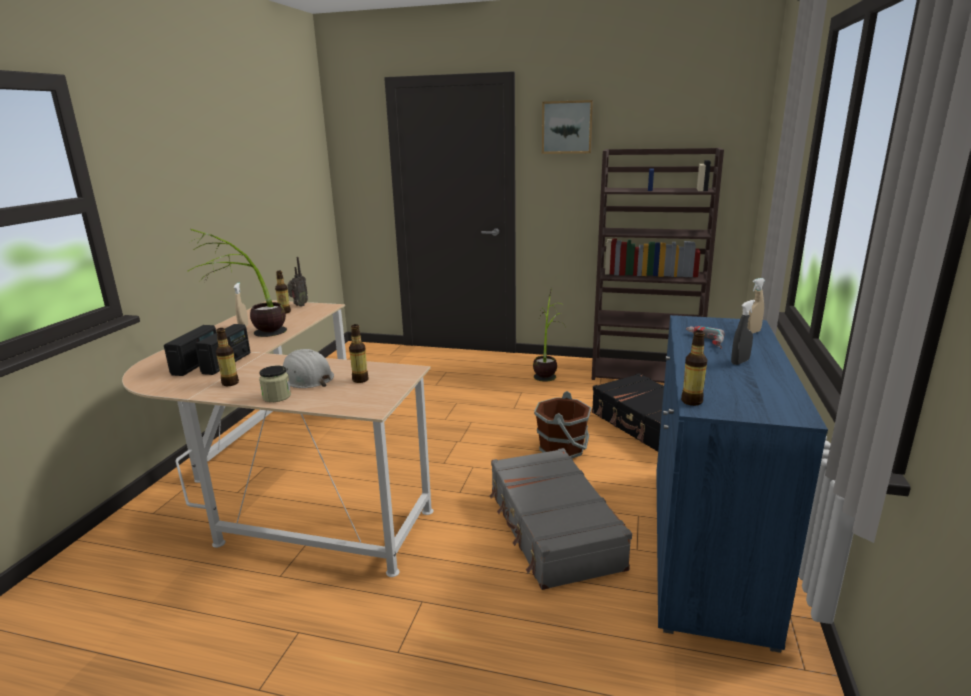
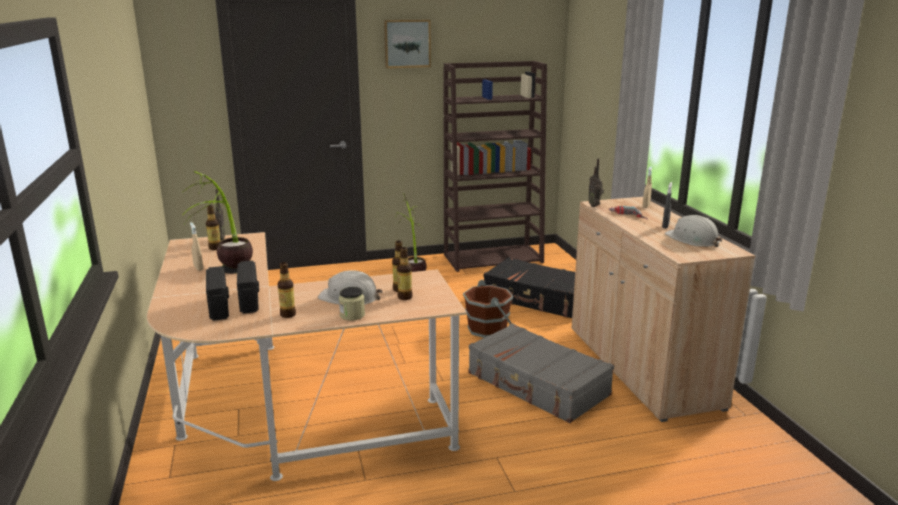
camera: 30 degrees left, 0 degrees up
(680, 322) = (594, 206): none -> radio
(691, 401) = (673, 254): bottle -> bottle (405, 297)
(706, 546) = (641, 367): blue cabinet -> beige cabinet
(754, 386) = (692, 239): none -> white hard hat

